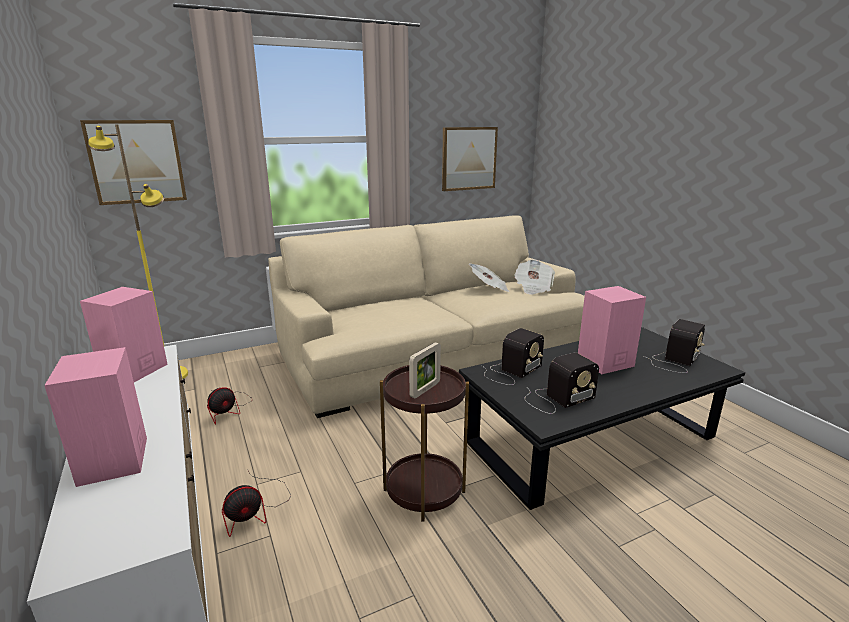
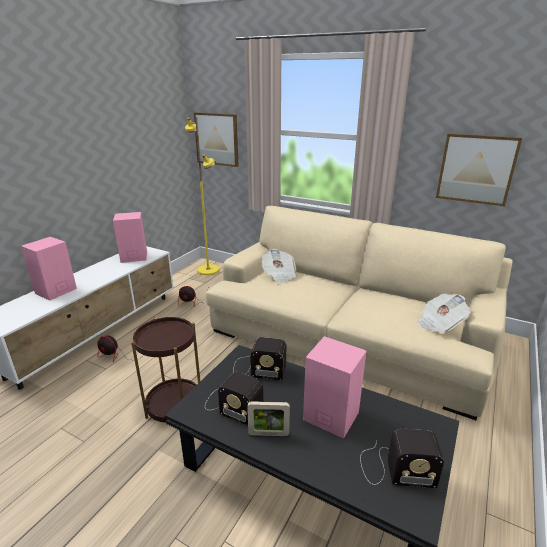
camera: 55 degrees right, 5 degrees up
(425, 389) = (161, 337): picture frame -> picture frame (268, 434)
(489, 288) = (399, 303): newspaper -> newspaper (279, 275)

